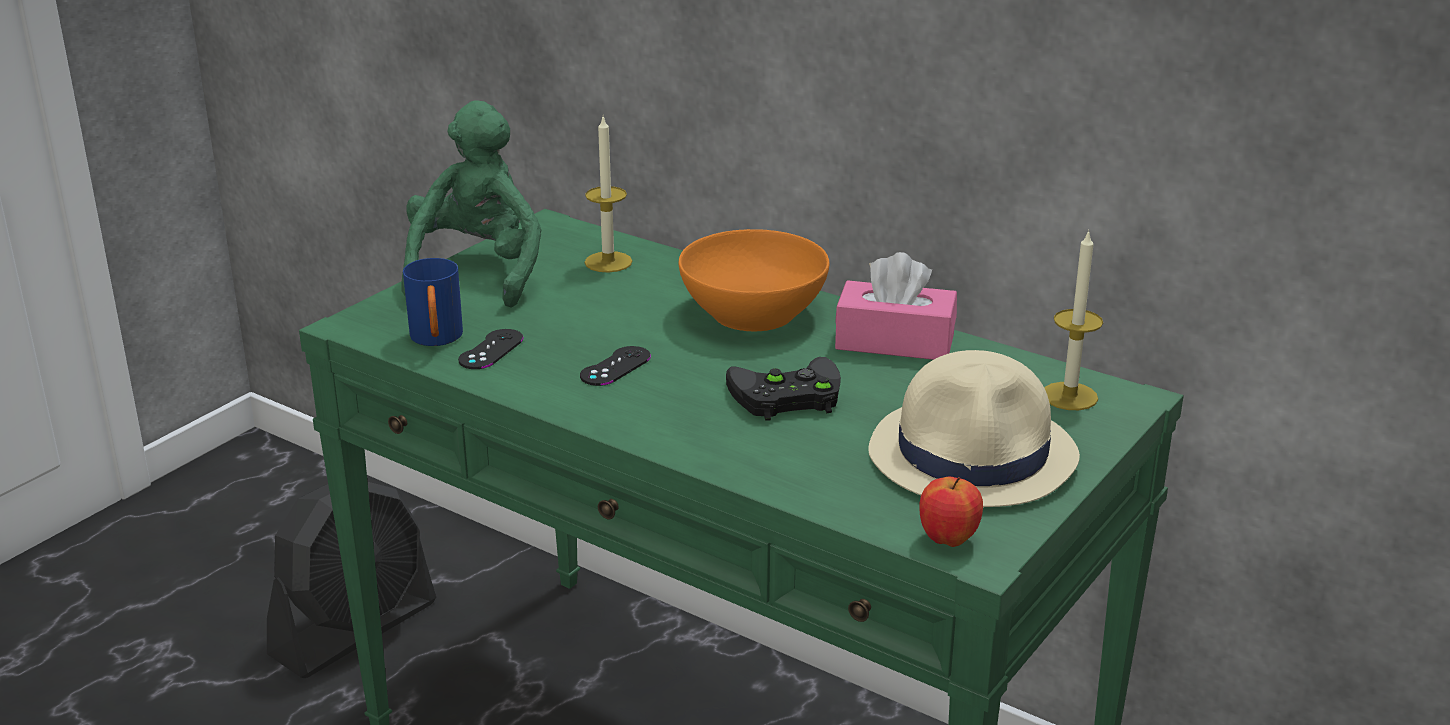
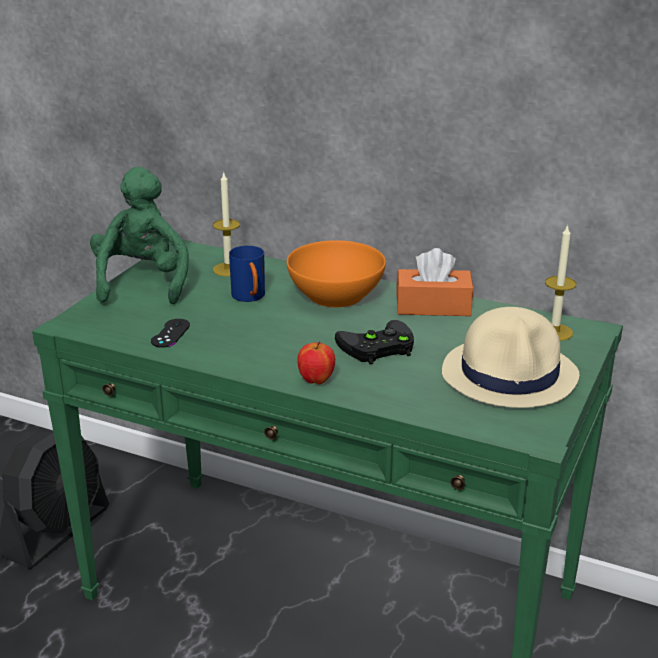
camera: 10 degrees left, 0 degrees up
(436, 340) = (131, 330): blue mug -> blue mug (250, 298)
(615, 366) = (258, 337): black game controller -> none
(894, 342) = (433, 306): pink tissue box -> orange tissue box
(948, 540) = (515, 430): apple -> apple (316, 380)

